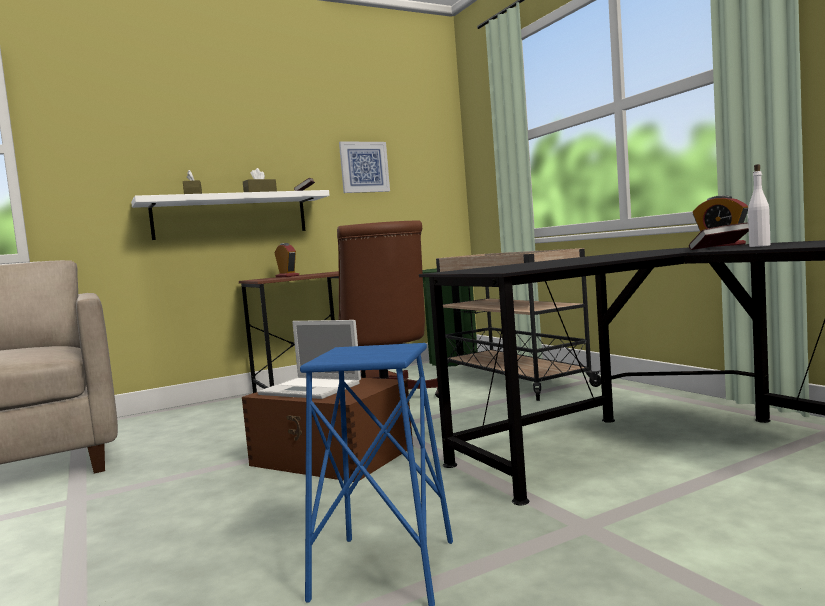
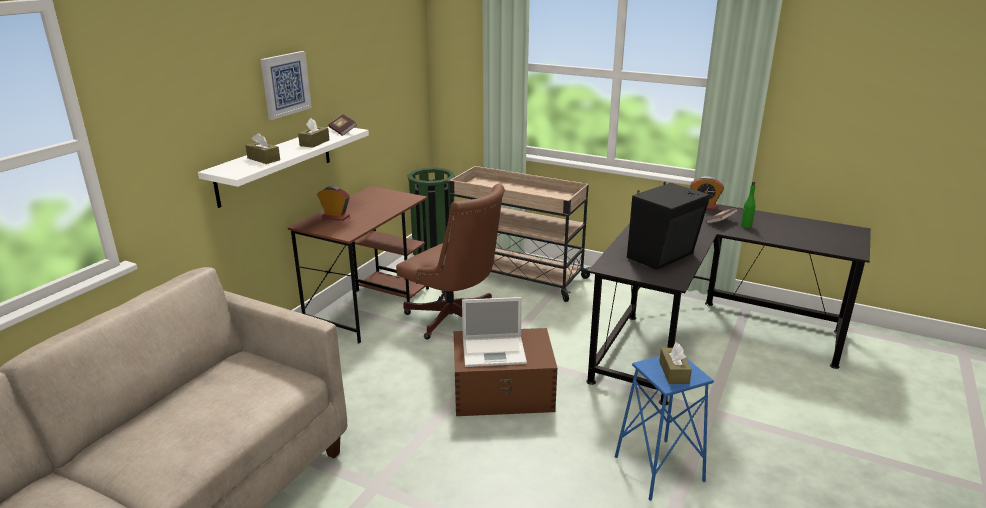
camera: 35 degrees left, 20 degrees up
(364, 167) = (366, 87): picture -> picture (285, 84)
(364, 353) = (674, 372): none -> brown tissue box
(550, 263) = (663, 256): none -> black speaker
(759, 246) = (746, 226): white bottle -> green bottle

